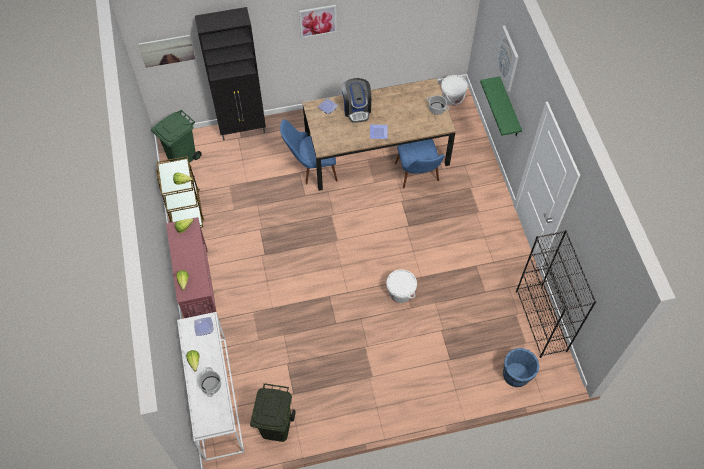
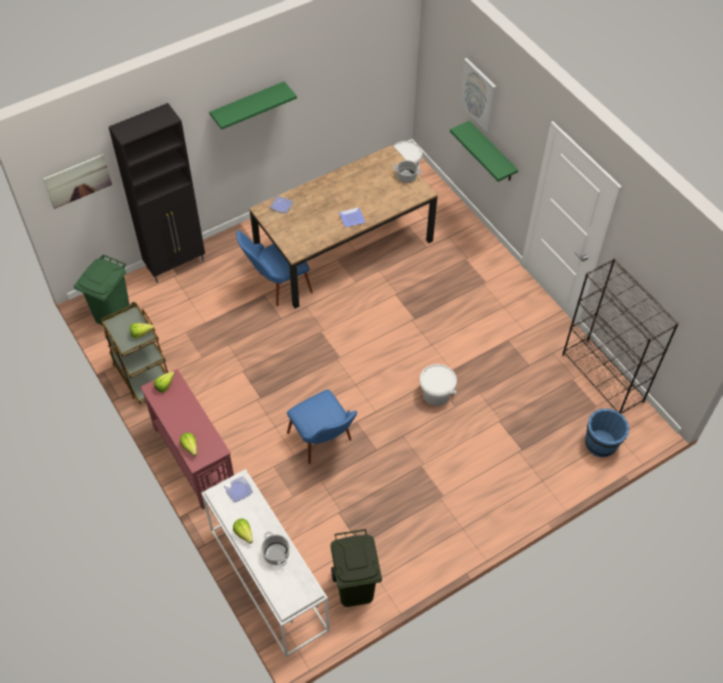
camera: 20 degrees left, 5 degrees down
(317, 21) = (248, 105): picture -> green shelf
(356, 109) = (316, 199): coffee machine -> none
(419, 178) = (404, 264): blue chair -> blue chair (325, 444)

